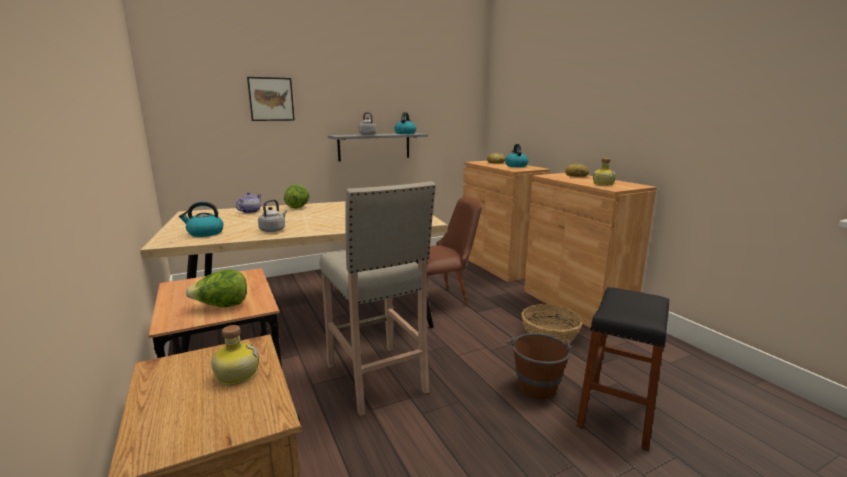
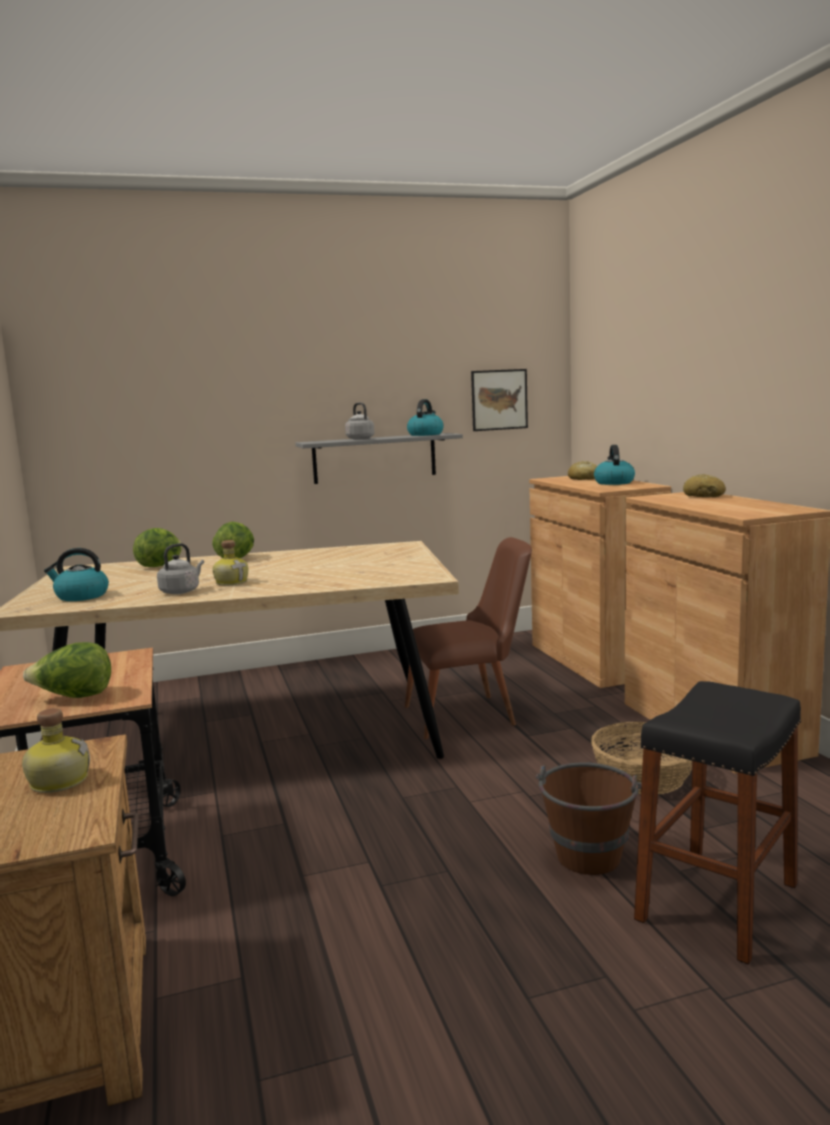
camera: 10 degrees right, 5 degrees down
(250, 212) = (161, 566): teapot -> lettuce
(271, 99) = (205, 389): picture -> picture (499, 400)
(377, 379) = (325, 833): beige stool -> none
(602, 184) = (735, 508): bottle -> bottle (232, 582)

